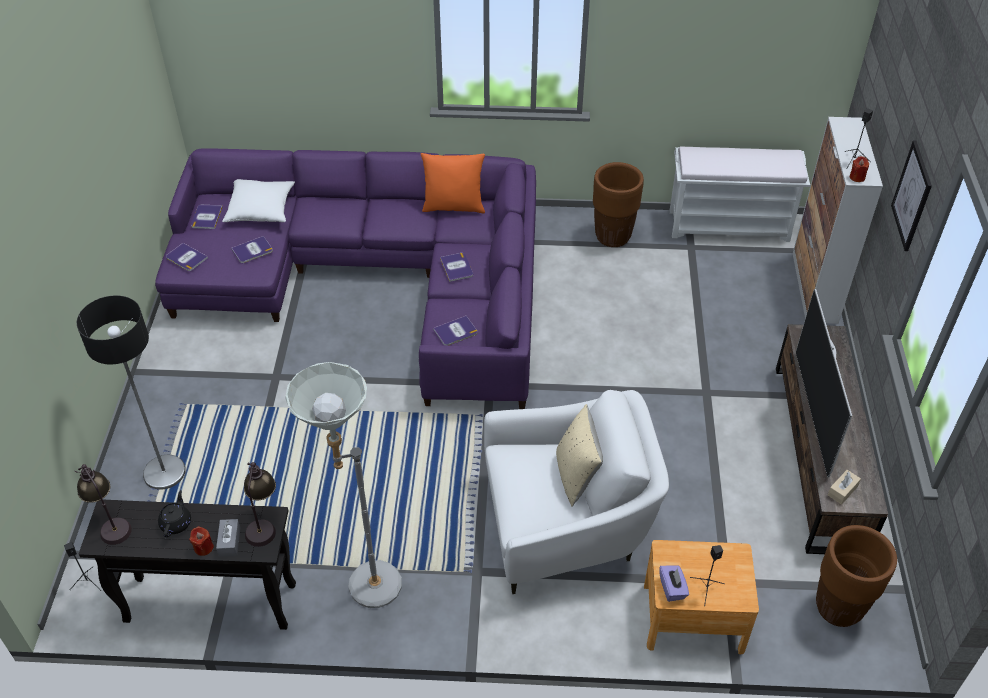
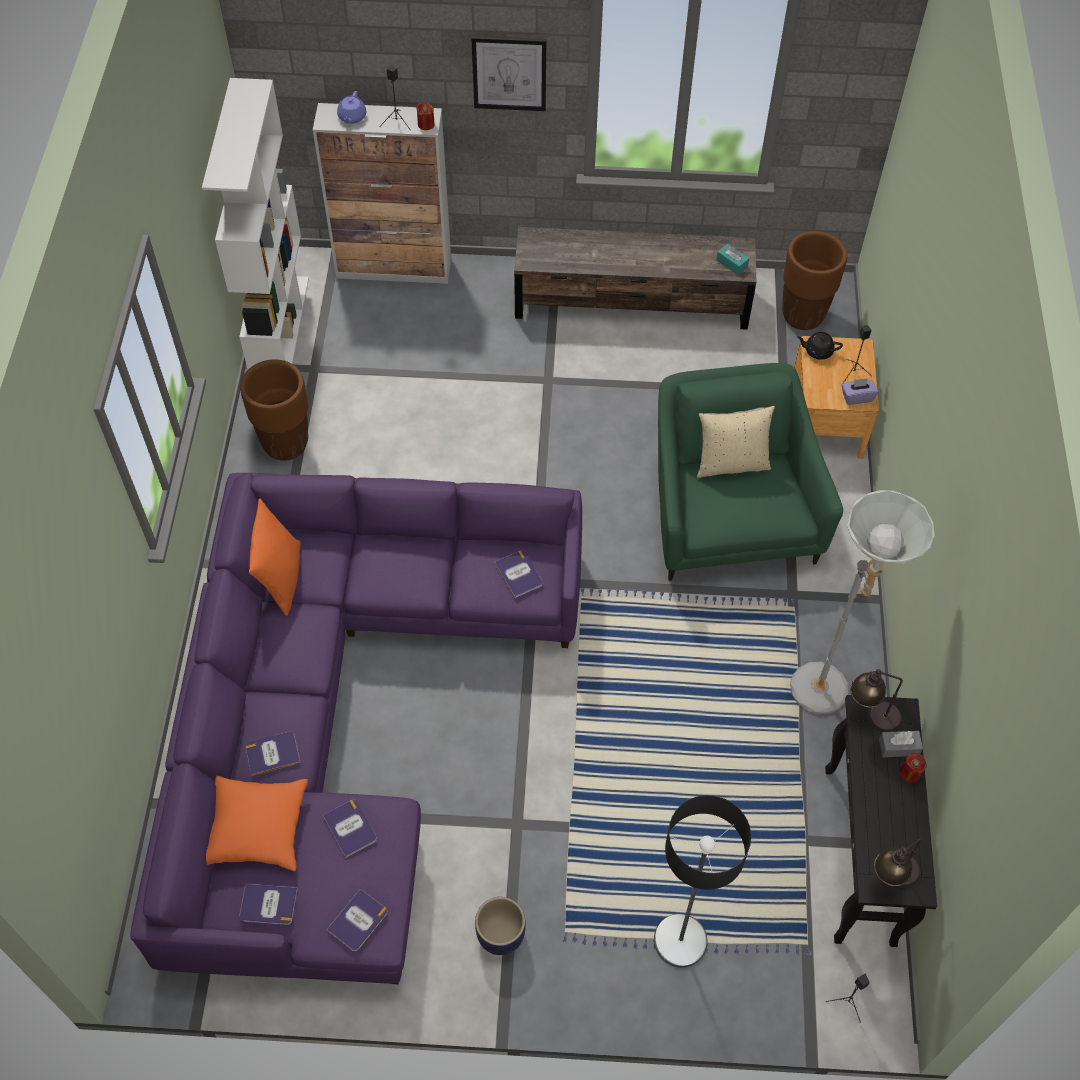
camera: 90 degrees left, 10 degrees up
(176, 523) = (881, 806): black teapot -> black teapot (817, 351)
(192, 368) = (500, 935): none -> planter
(260, 209) = (257, 828): white pillow -> orange pillow
(456, 267) = (405, 573): book -> book (273, 753)
(566, 524) = (728, 514): white armchair -> green armchair
(730, 225) = (279, 327): white bench -> white bookcase
(812, 412) = (637, 269): television -> none
(842, 490) = (731, 263): beige tissue box -> turquoise tissue box
(850, 136) = (352, 117): none -> purple teapot

